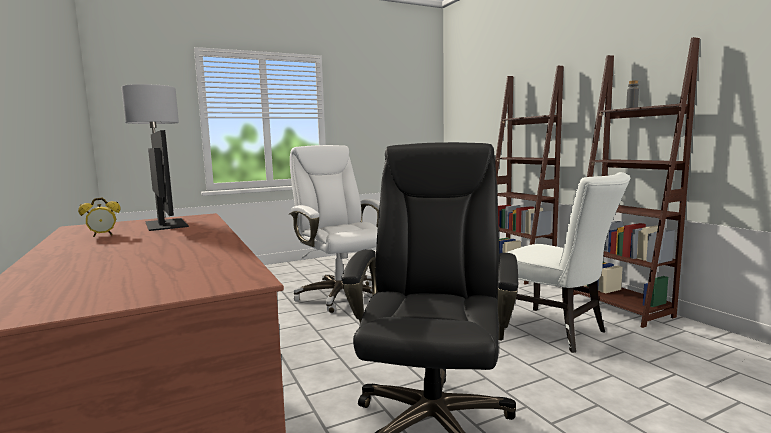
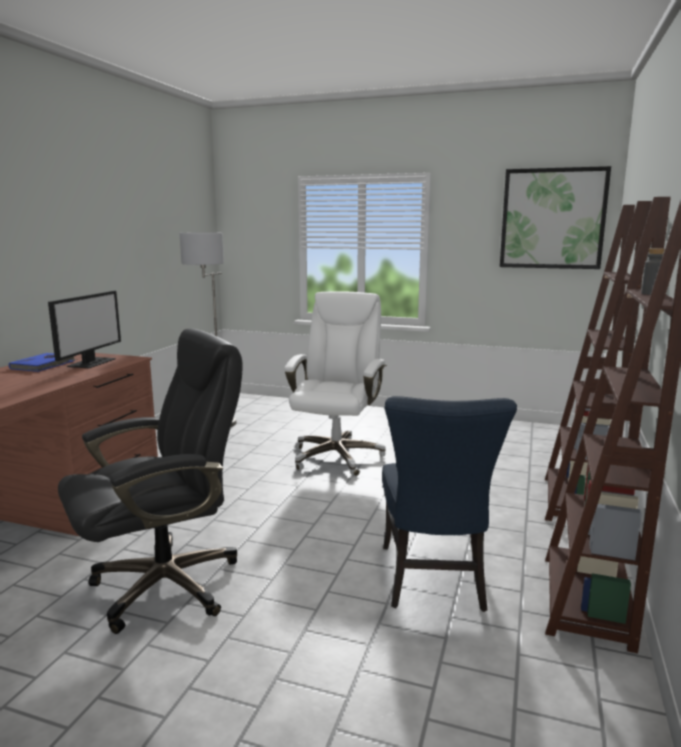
camera: 45 degrees right, 5 degrees up
(103, 235) = (44, 365): alarm clock -> blue book
(407, 96) = (552, 219): none -> picture
(556, 331) = (434, 581): white chair -> blue chair

